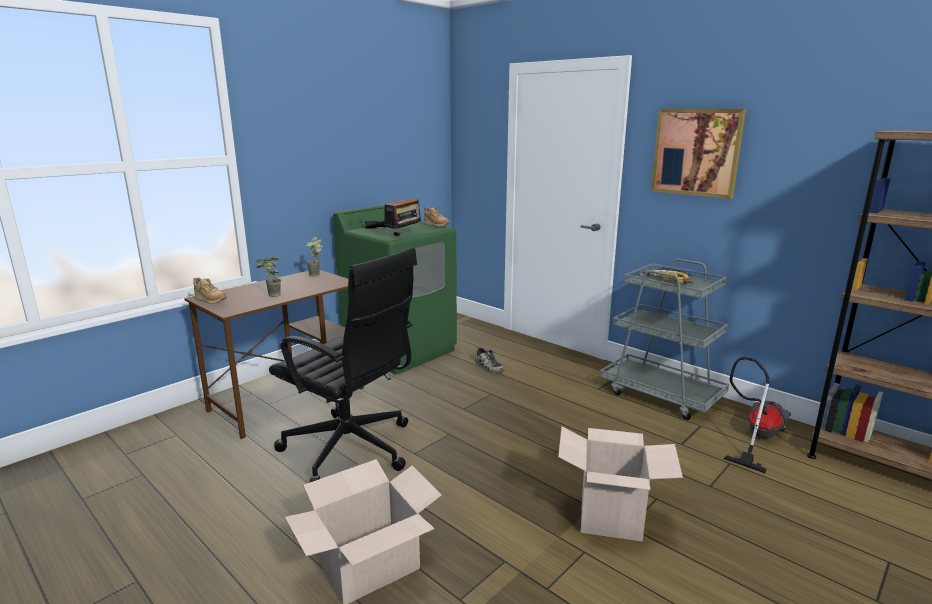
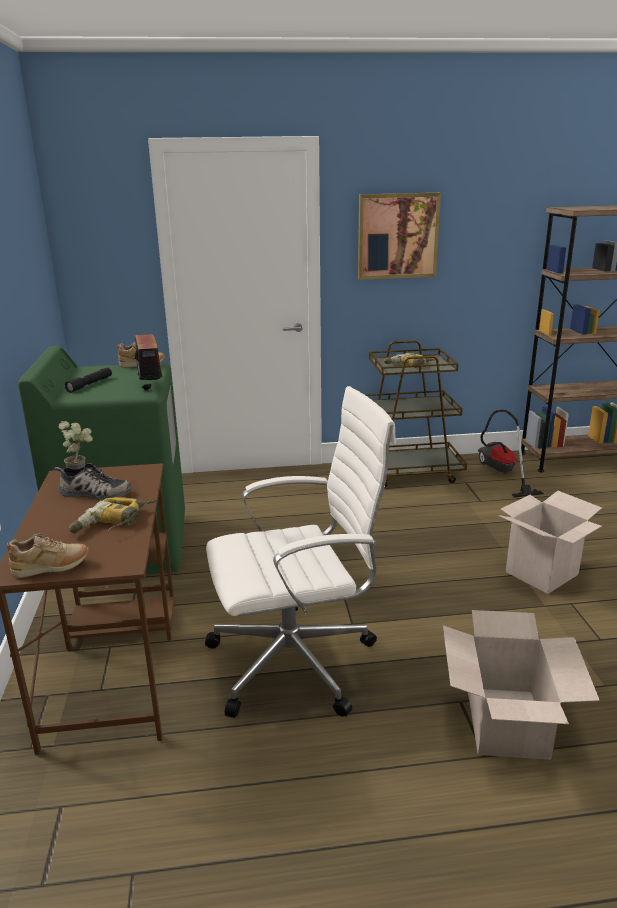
camera: 50 degrees left, 5 degrees up
(271, 296) = (113, 523): potted plant -> power drill
(351, 450) = (297, 661): black office chair -> white office chair
(487, 366) = (246, 516): shoe -> shoe (93, 493)
(661, 395) = (407, 472): grey cart -> brown cart

